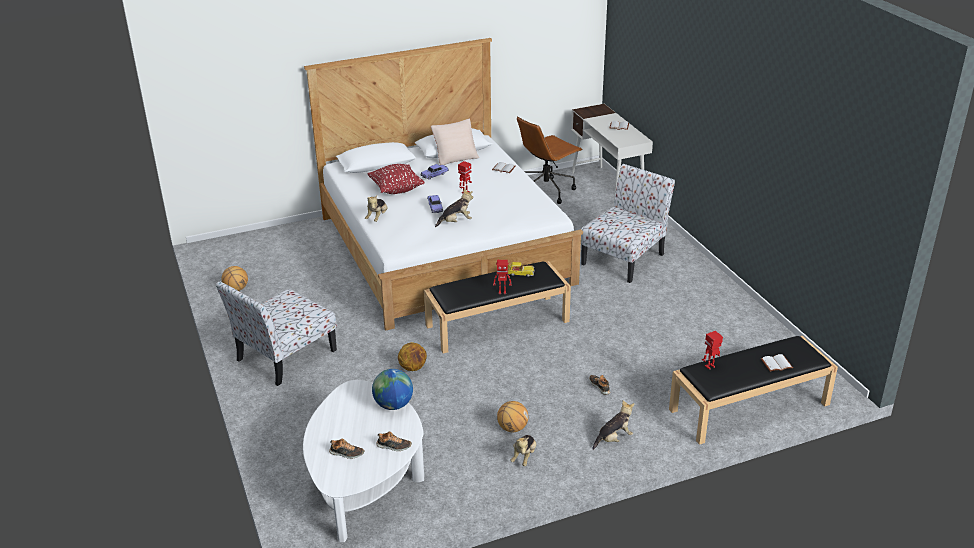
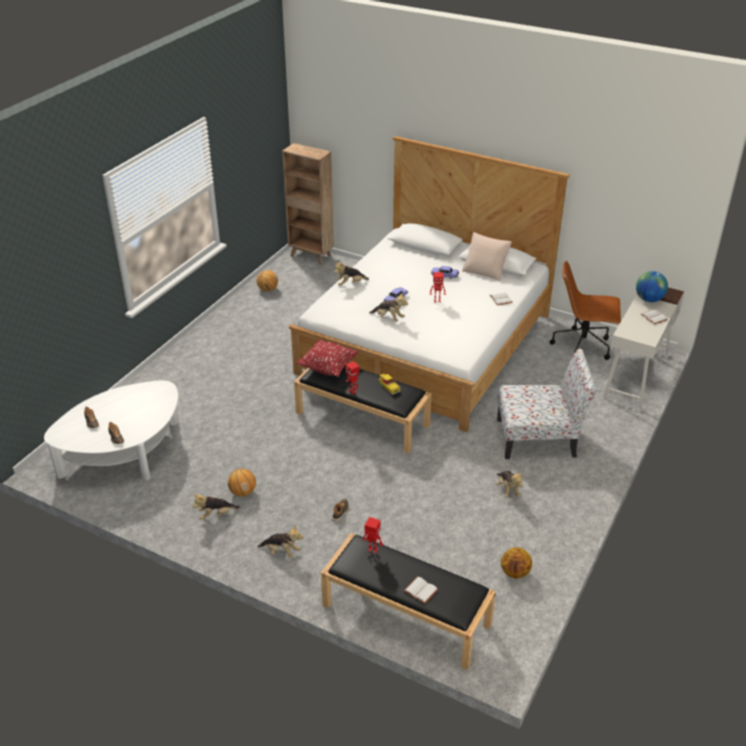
camera: 50 degrees right, 5 degrees up
(224, 244) = (311, 256): none -> brown bookcase
(284, 356) = (218, 349): chair -> none
(393, 405) = (160, 414): globe -> globe (649, 299)
(396, 189) = (400, 271): red pillow -> red pillow (328, 368)
(413, 368) = (264, 409): basketball -> basketball (515, 573)
(664, 298) = (507, 490): none -> plush toy

